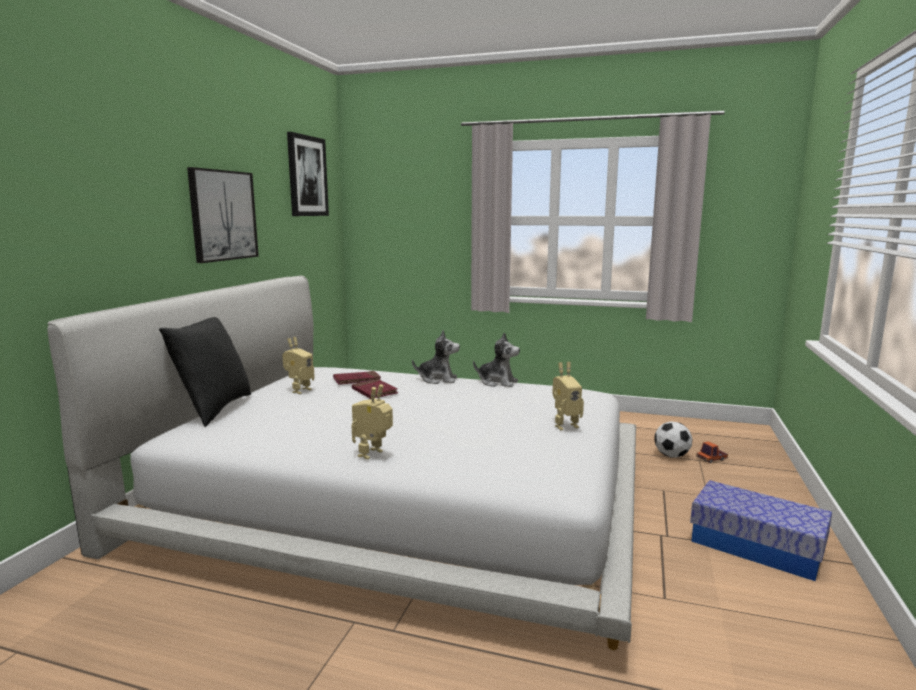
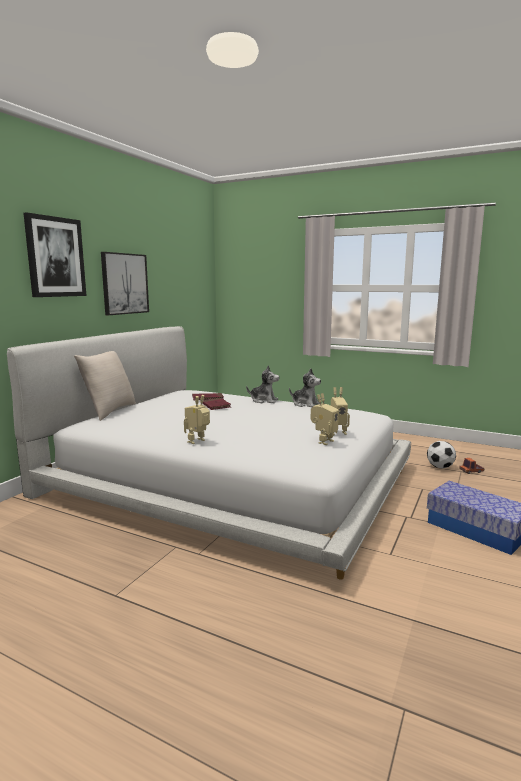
camera: 10 degrees right, 0 degrees up
(214, 409) = (109, 411): black pillow -> beige pillow
(299, 390) = (167, 403): toy robot -> toy robot (323, 441)
(307, 176) = (188, 256): picture -> picture (55, 257)

